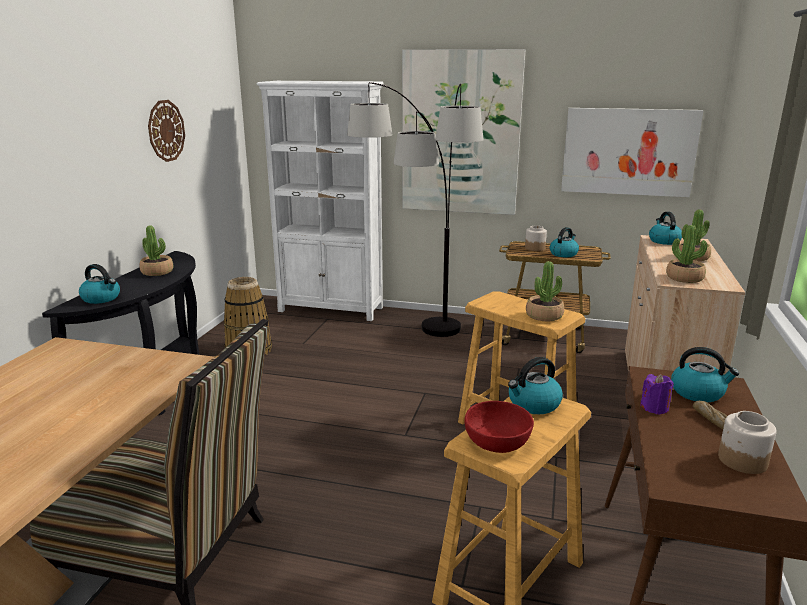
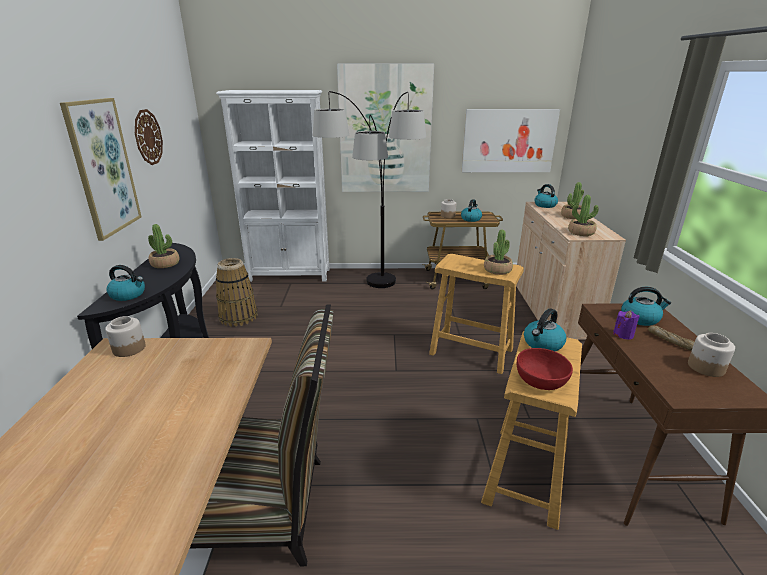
camera: 15 degrees left, 5 degrees up
(73, 349) = (129, 348): none -> jar
(101, 160) = (103, 168): none -> picture

